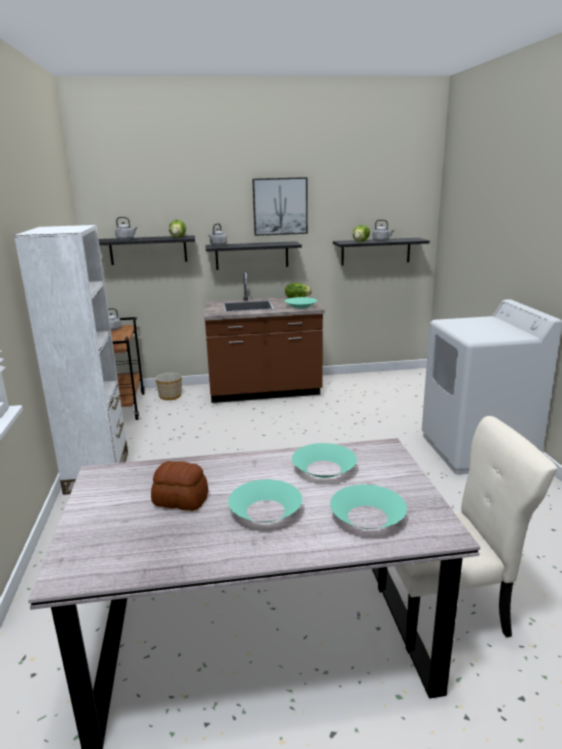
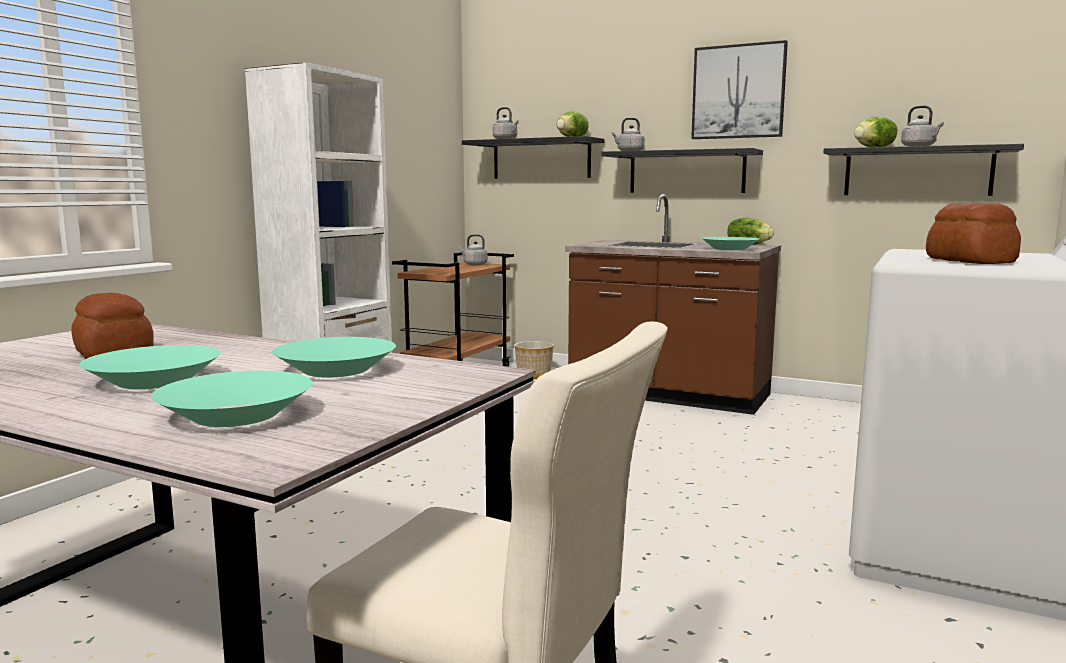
camera: 35 degrees right, 10 degrees down
(493, 334) = (970, 261): none -> bread

